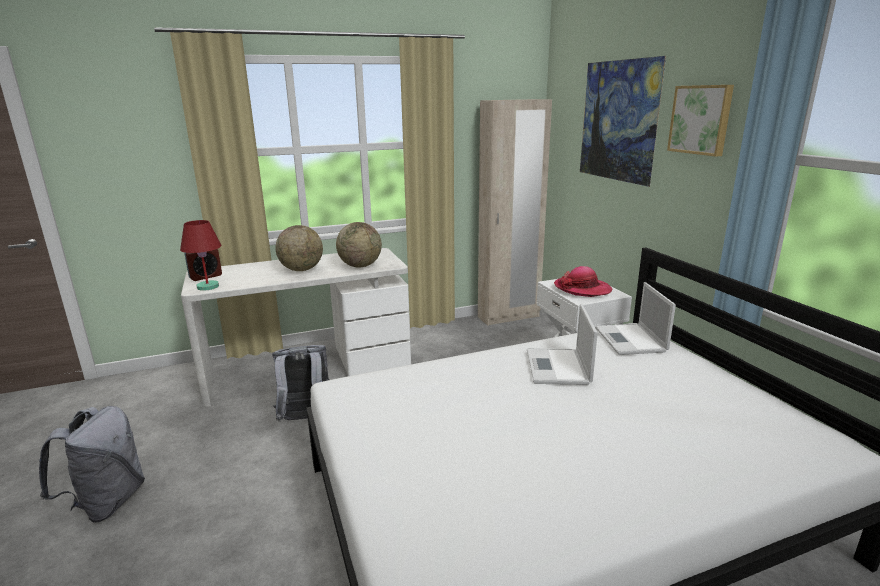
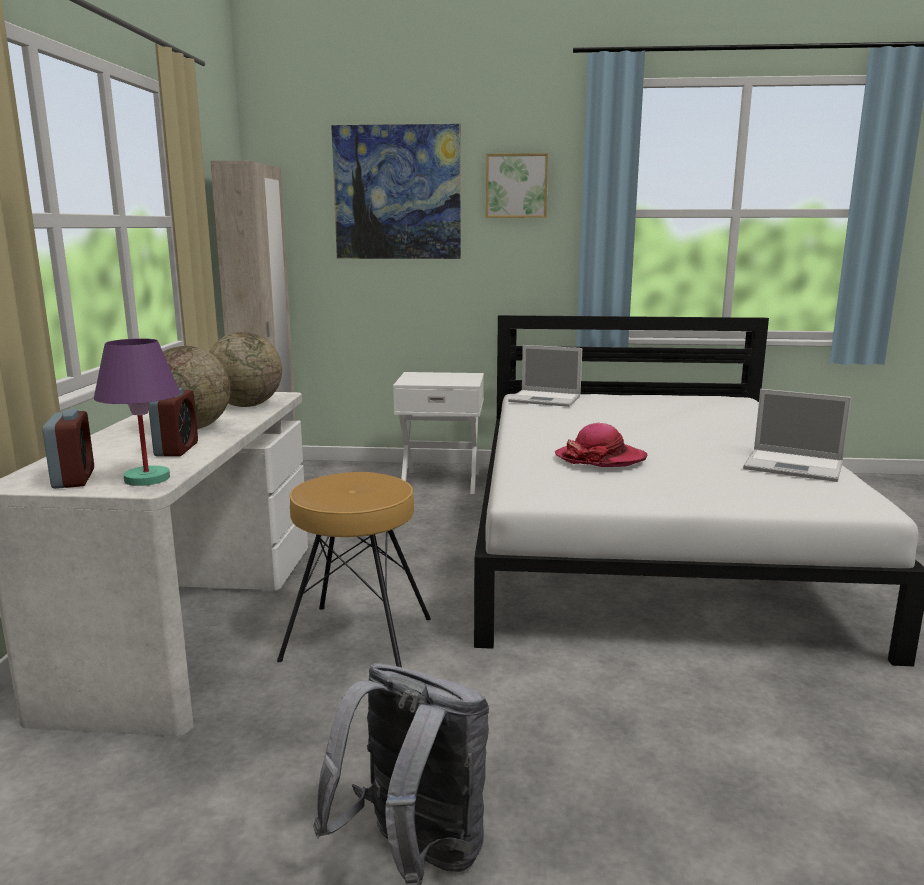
camera: 65 degrees left, 5 degrees down
(208, 286) = (147, 478): red table lamp -> purple table lamp
(259, 278) = (176, 449): none -> alarm clock
(306, 420) = (357, 639): grey backpack -> brown stool
(558, 368) = (573, 423): laptop -> laptop (795, 466)
(582, 289) = (441, 378): hat -> hat (600, 458)

